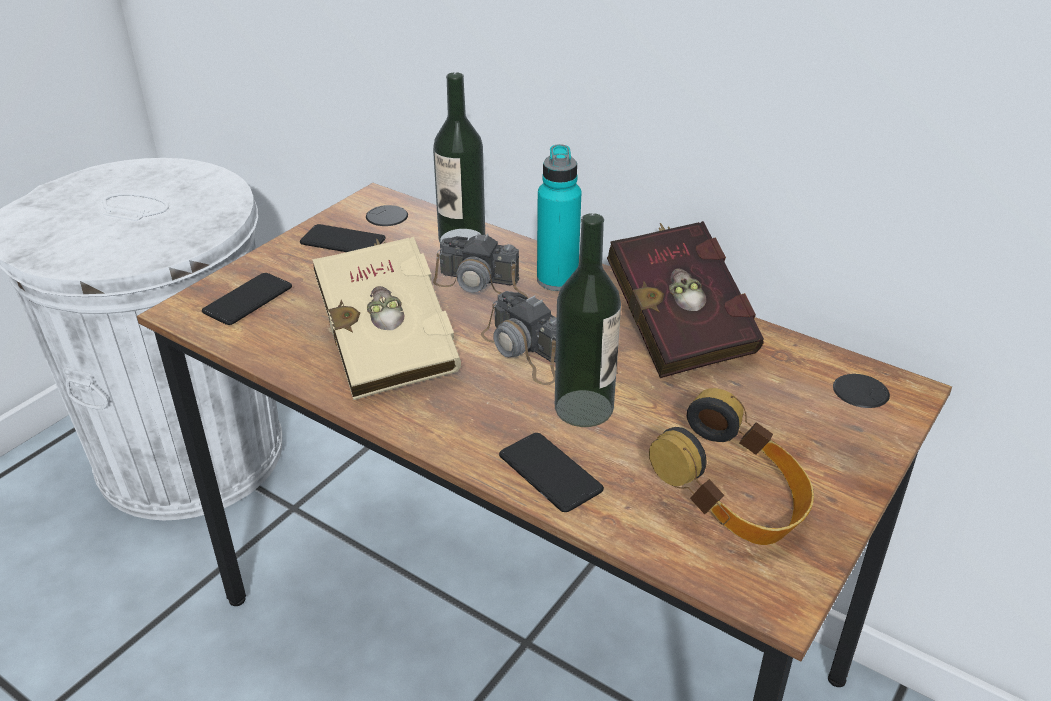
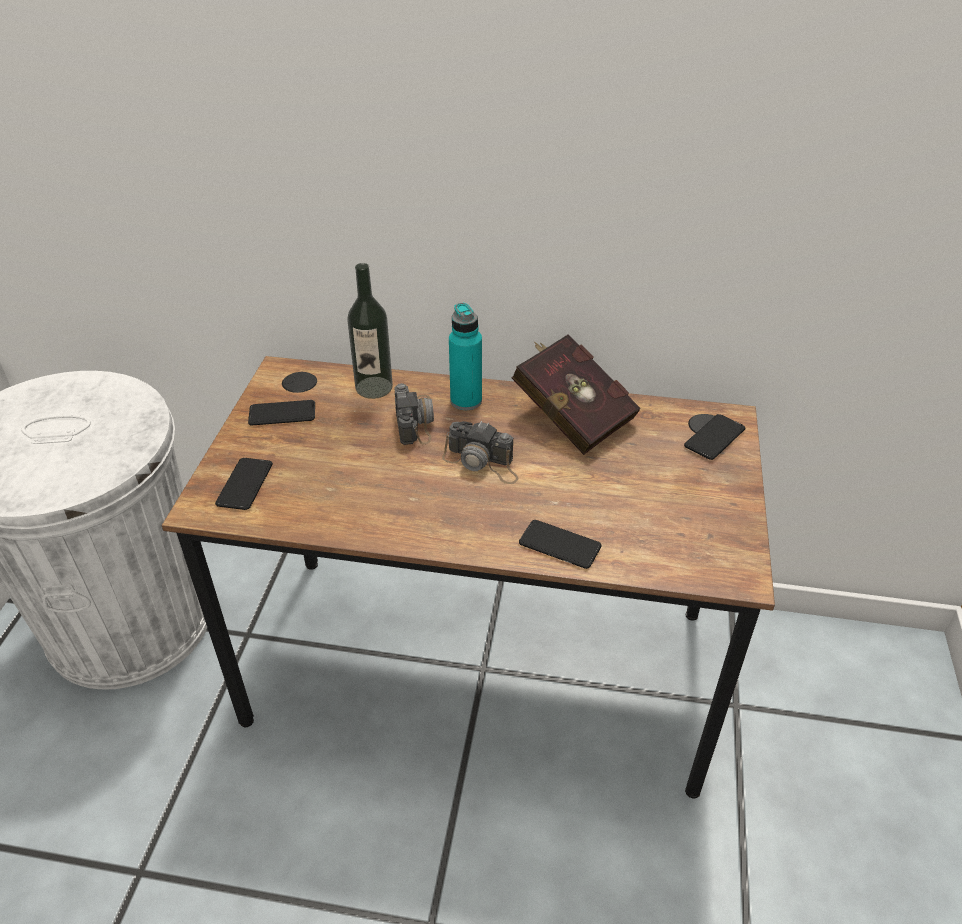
camera: 25 degrees left, 5 degrees up
(389, 346) = (383, 488): beige book -> none
(482, 284) = (415, 419): camera -> camera turned 90 degrees counterclockwise
(584, 408) = (550, 492): bottle -> none
(732, 506) = (682, 528): headphones -> none
(860, 408) = (714, 438): none -> phone

